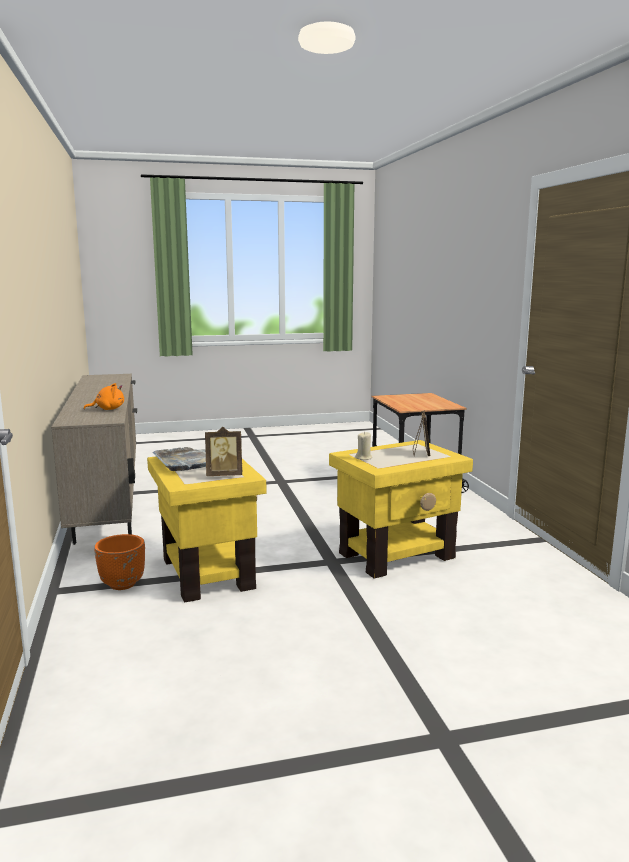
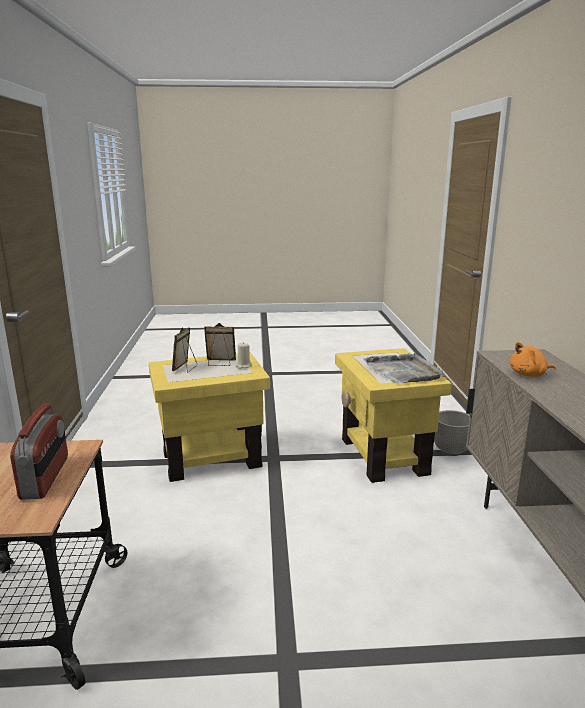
camera: 170 degrees left, 5 degrees up
(122, 584) = (451, 451): orange planter -> grey planter
(224, 475) = (368, 356): picture frame -> picture frame (220, 363)
(401, 402) = (46, 478): none -> radio

